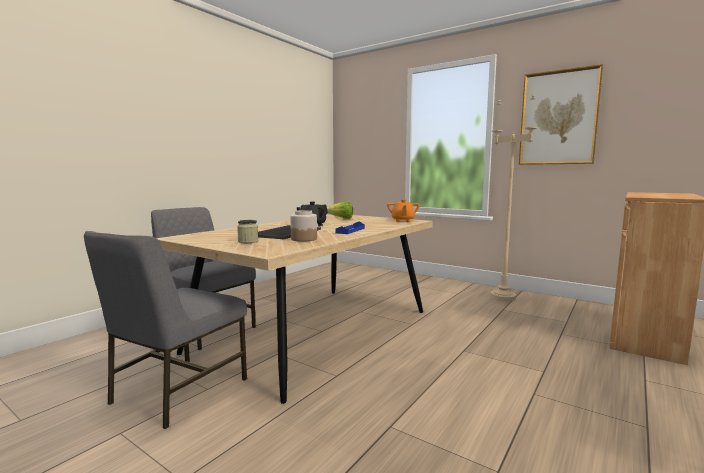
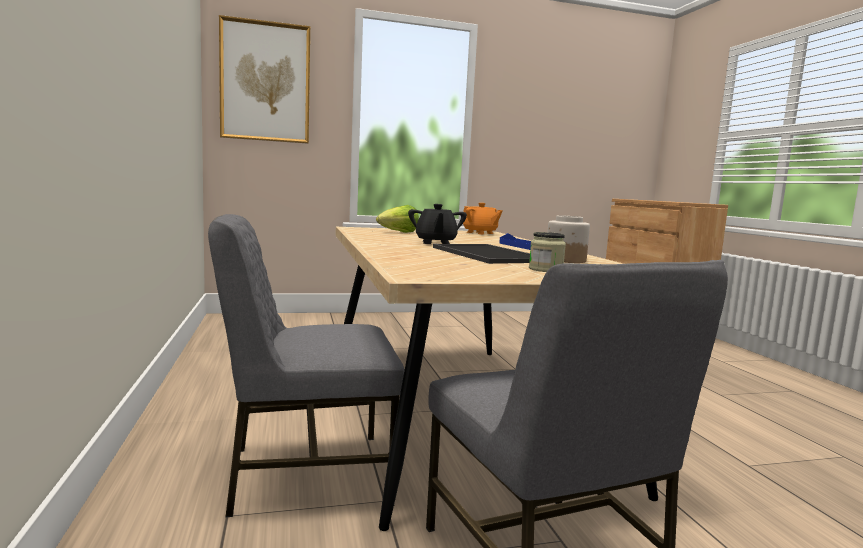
camera: 50 degrees left, 0 degrees up
(503, 297) = (507, 321): beige floor lamp -> none
(558, 118) = (539, 115): picture -> picture (265, 82)

